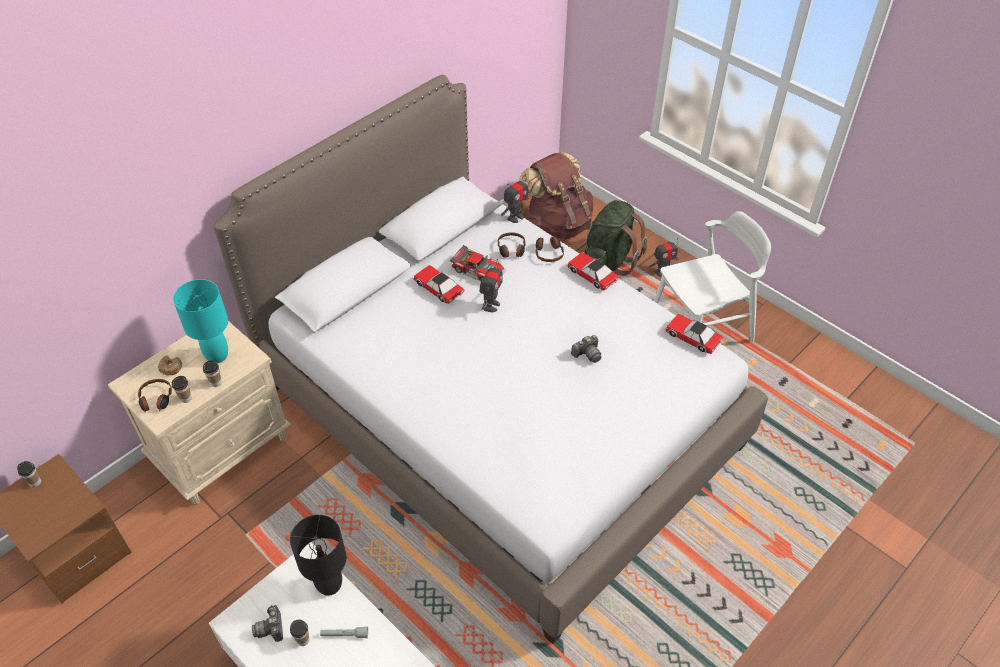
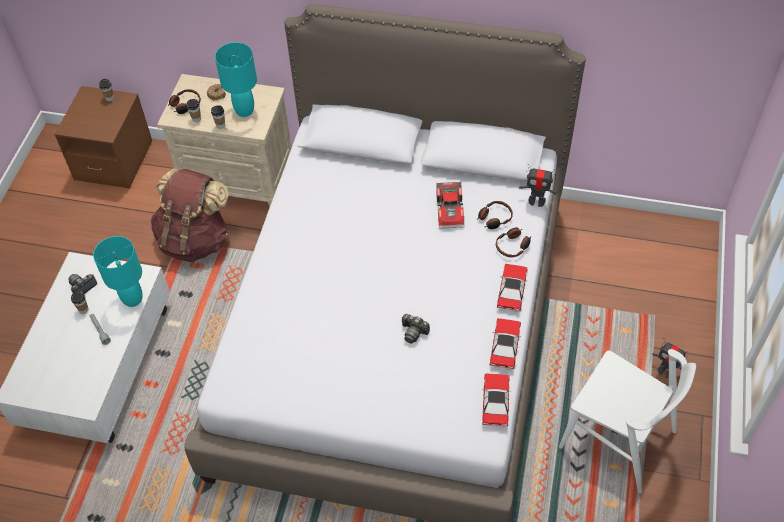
camera: 60 degrees right, 5 degrees up
(329, 585) = (132, 299): black table lamp -> turquoise table lamp
(438, 288) = (409, 195): toy car -> toy car (505, 346)
(491, 306) = (417, 239): toy robot -> none
(557, 224) = (651, 256): brown backpack -> brown backpack (195, 240)
(609, 260) = (641, 320): green backpack -> none

